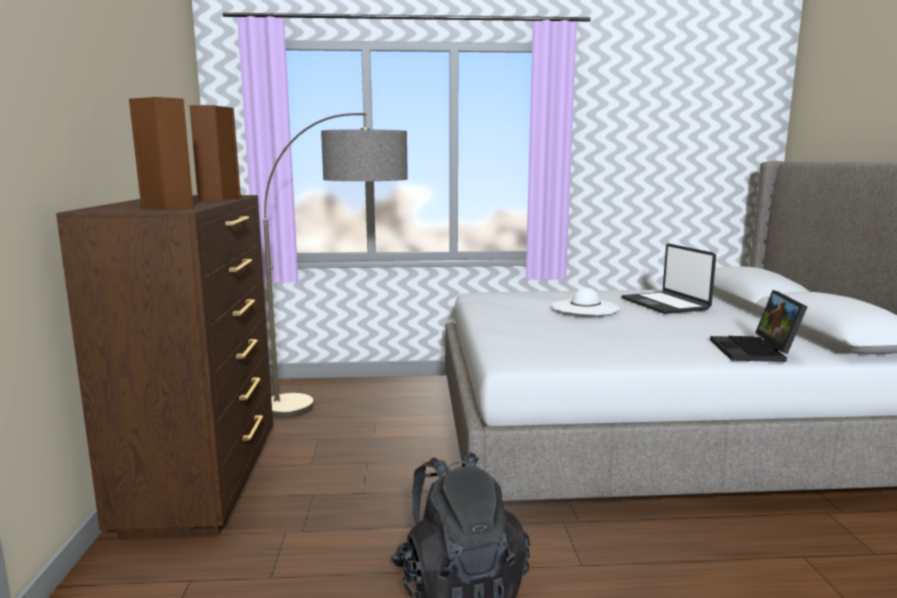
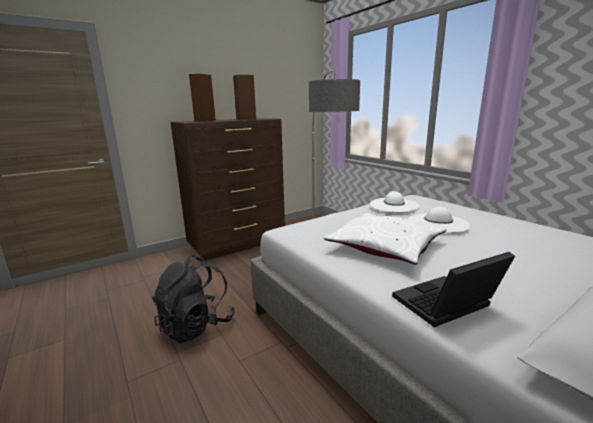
camera: 60 degrees right, 5 degrees up
(505, 304) = (394, 205): none -> white hat
(621, 337) = (385, 247): none -> white pillow
(665, 304) = (529, 246): laptop -> none

